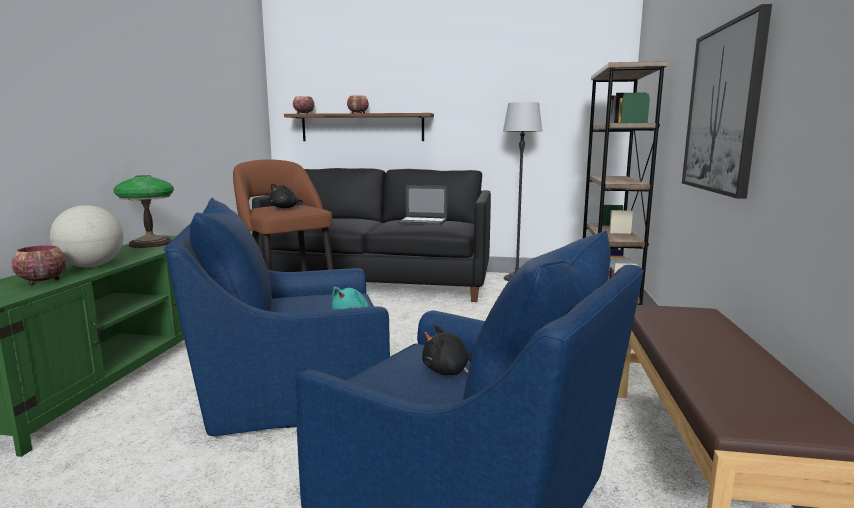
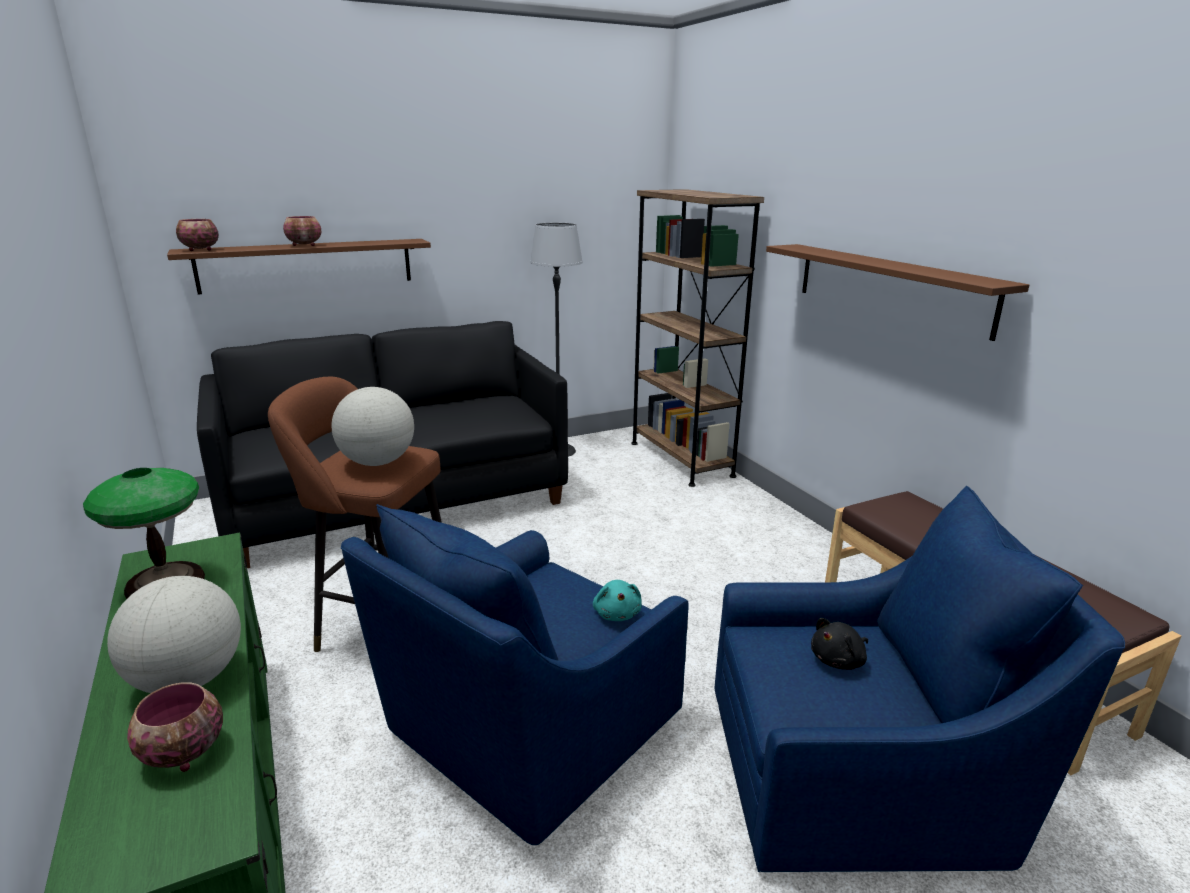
camera: 35 degrees left, 10 degrees up
(285, 208) = (378, 462): black plush toy -> globe
(423, 222) = (465, 410): laptop -> none
(723, 109) = (889, 287): picture -> brown shelf

